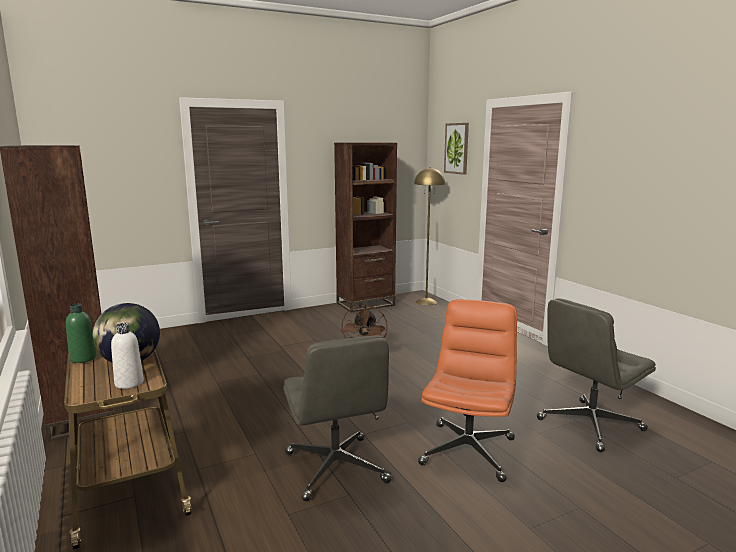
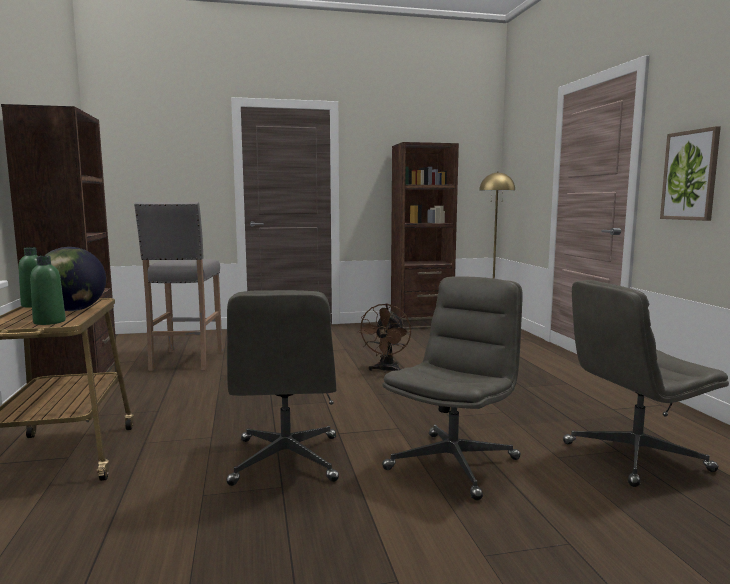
camera: 15 degrees right, 5 degrees down
(129, 383) = (49, 322): white bottle -> green bottle
(171, 369) = (186, 360): none -> grey stool
(457, 148) = (529, 149): picture -> picture (690, 175)
(468, 450) = (453, 463): orange office chair -> grey office chair

